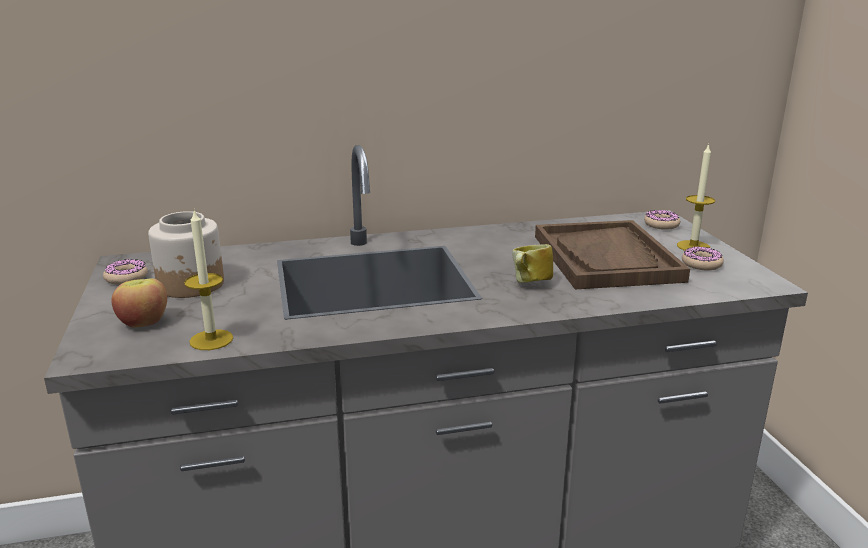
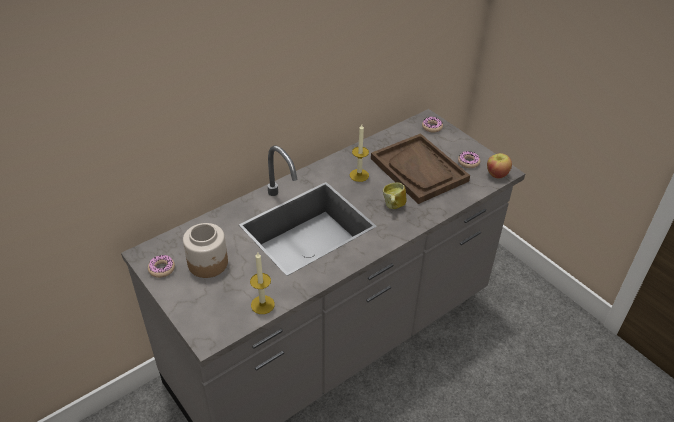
camera: 25 degrees left, 20 degrees up
(143, 322) = (212, 303): apple -> apple (496, 174)
(693, 246) = (457, 146): candle -> candle (359, 175)

